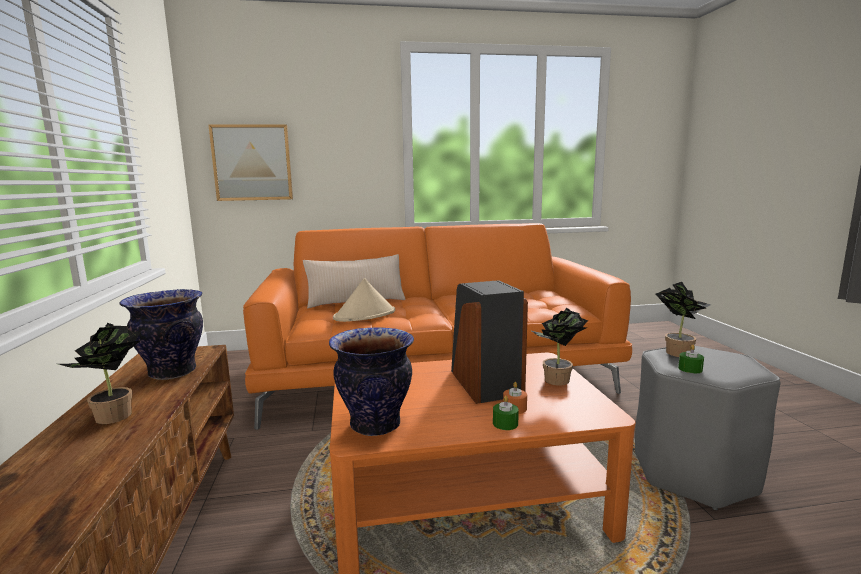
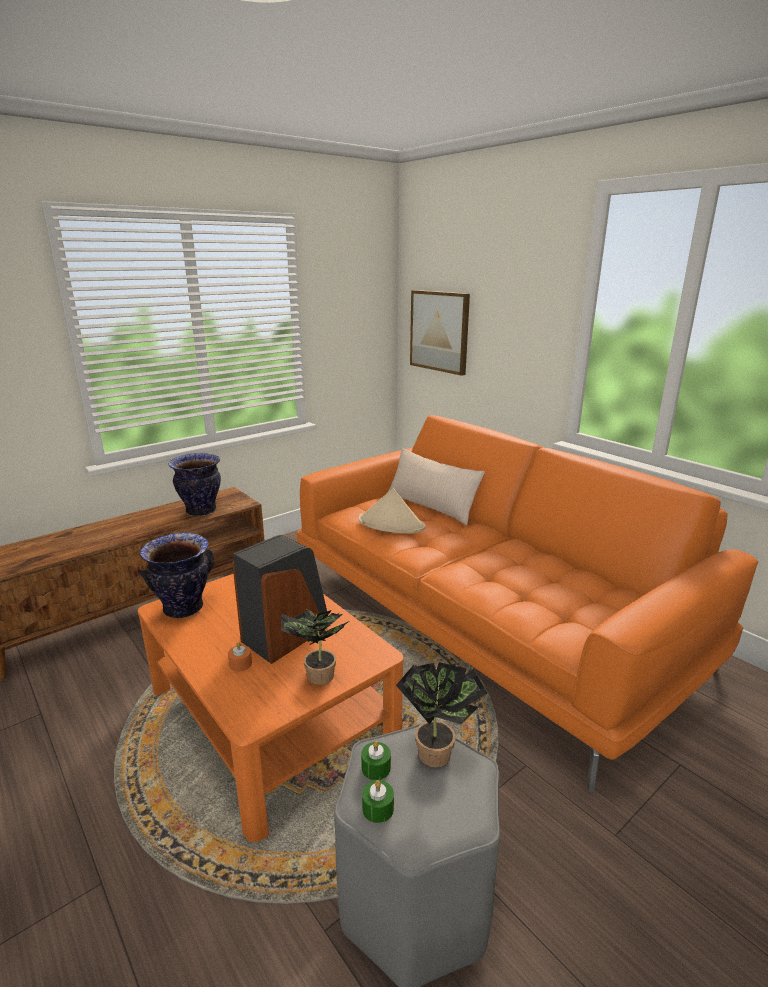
camera: 60 degrees right, 10 degrees up
(115, 418) = (132, 526): potted plant -> none
(505, 423) = (208, 666): green candle -> green candle (378, 808)

